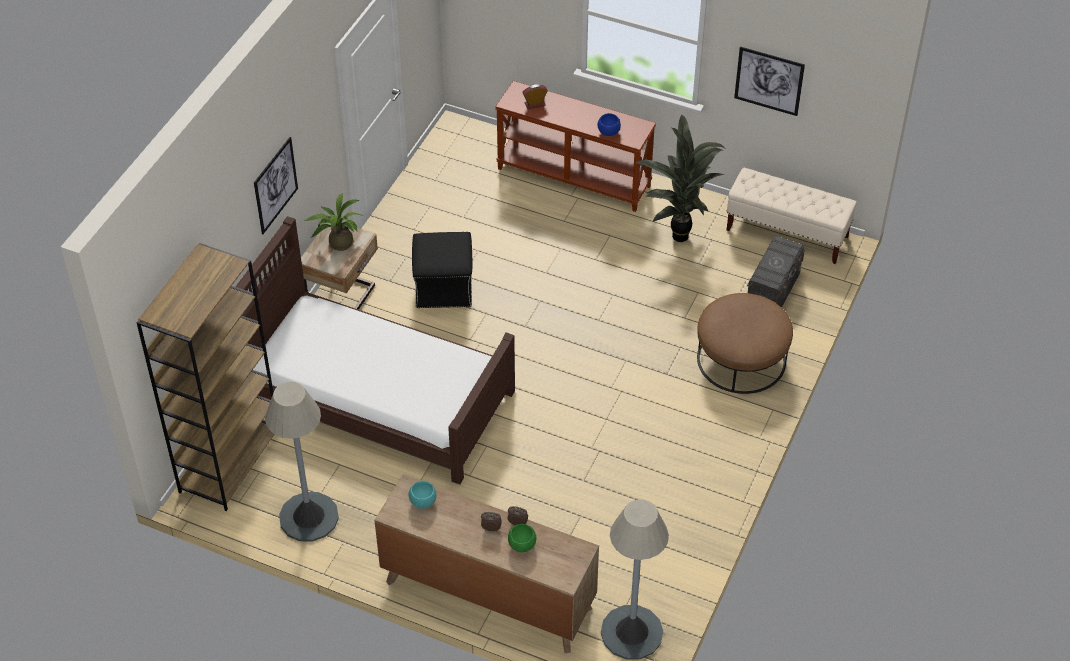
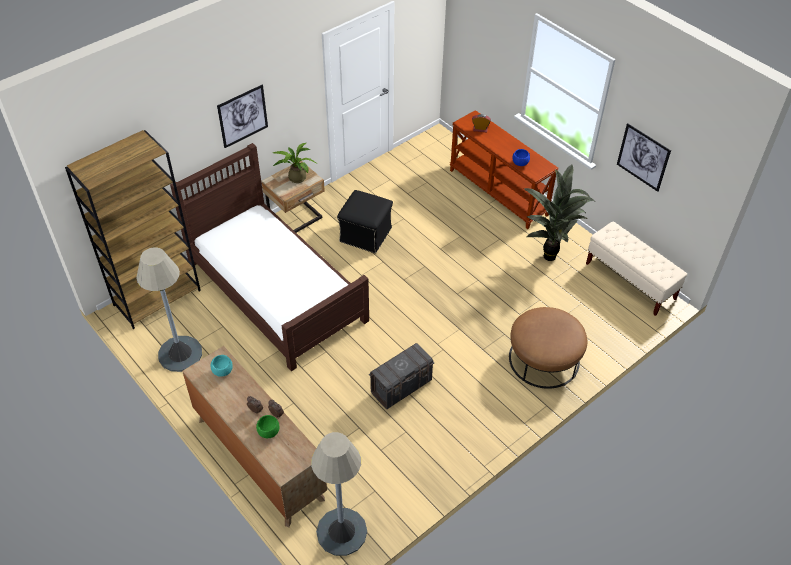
camera: 25 degrees right, 0 degrees up
(772, 292) = (595, 319): grey storage box -> grey storage box (401, 386)

